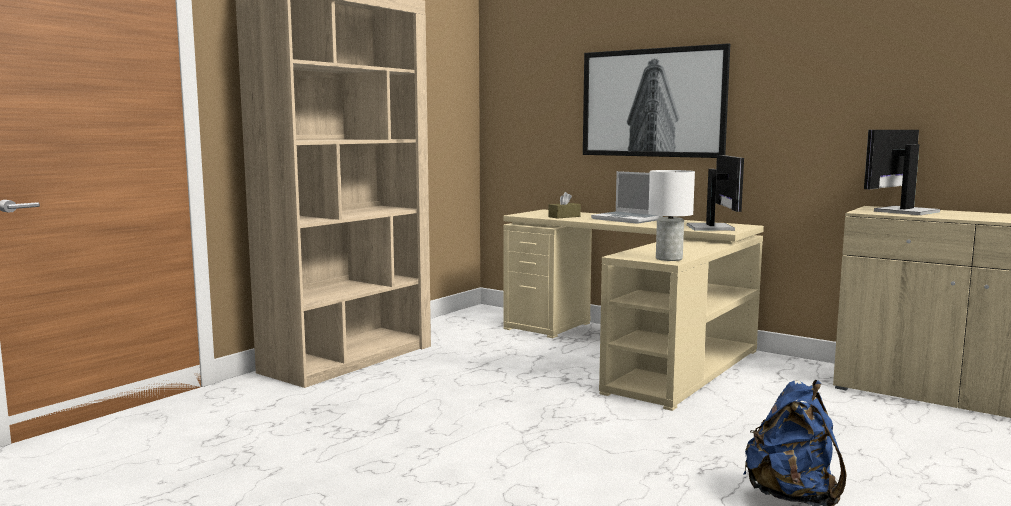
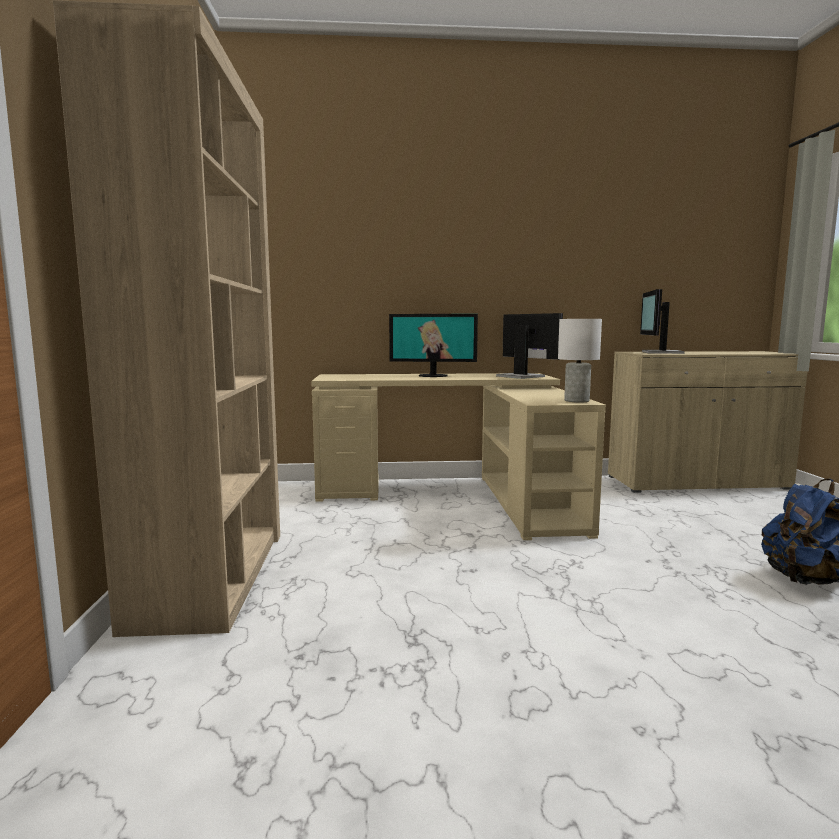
camera: 40 degrees left, 0 degrees up
(564, 216) = (373, 377): brown tissue box -> none
(628, 219) = (433, 375): laptop -> monitor
(652, 103) = (434, 268): picture -> none

